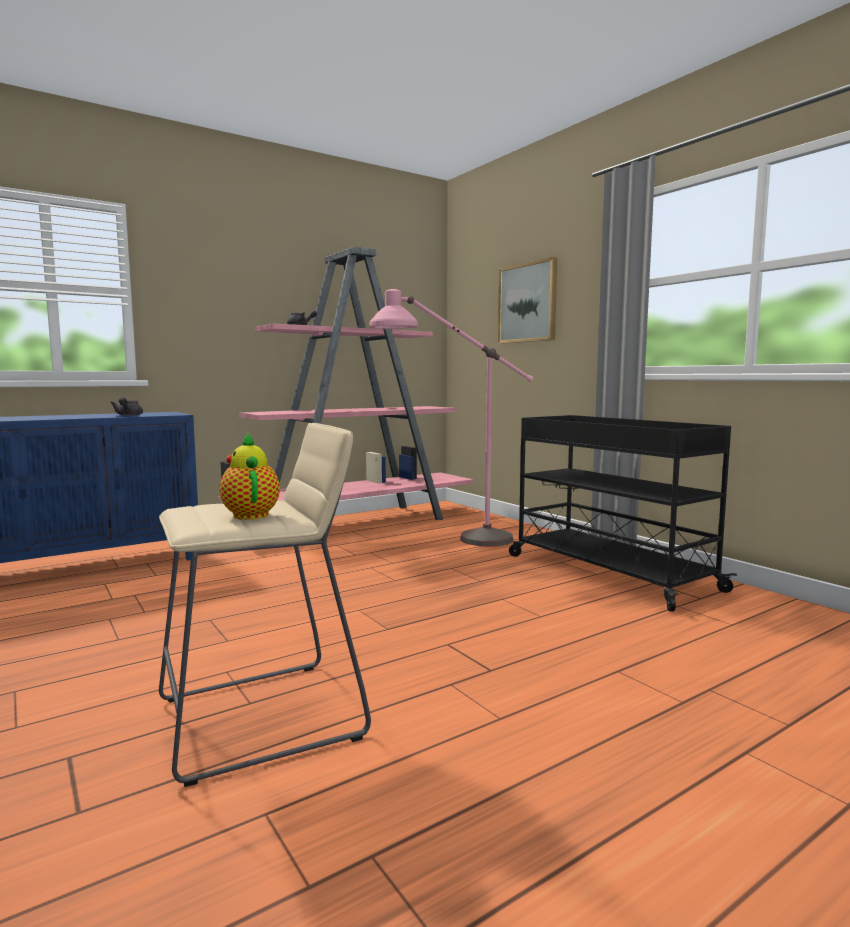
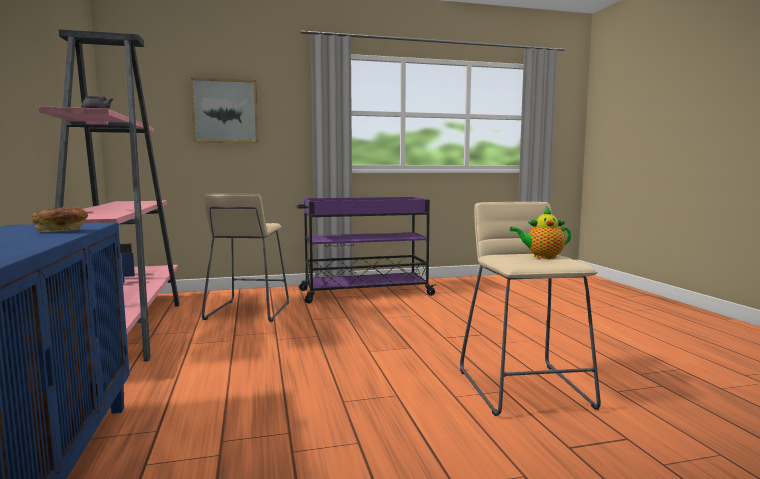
camera: 70 degrees left, 0 degrees up
(128, 415) = (63, 231): grey teapot -> bread
(450, 542) = (248, 311): pink floor lamp -> beige stool
(607, 571) = (364, 293): black cart -> purple cart

